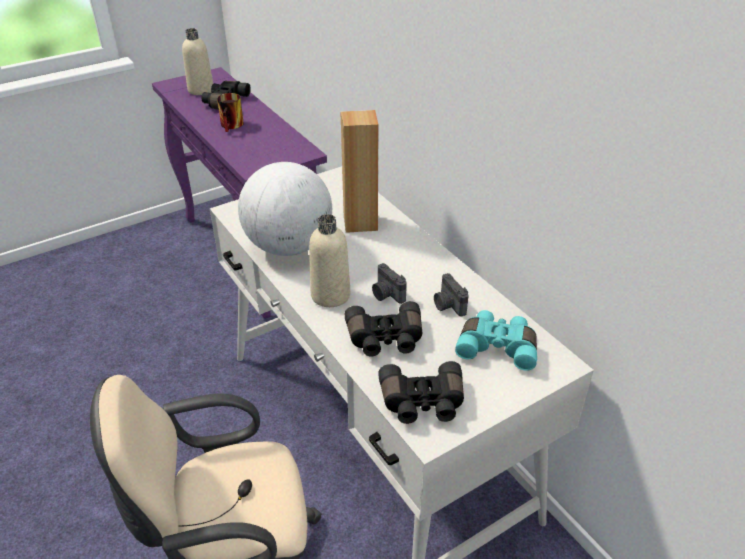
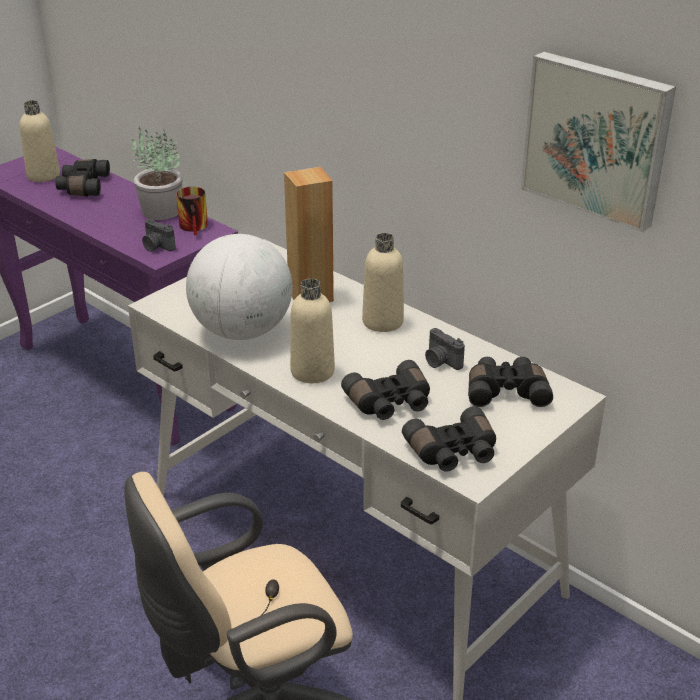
camera: 15 degrees left, 5 degrees down
(233, 126) = (107, 212): mug -> mug (196, 227)
(274, 130) = (160, 211): none -> potted plant
(386, 294) = (372, 361): camera -> camera (157, 247)
(412, 257) = (382, 321): none -> beige bottle
(497, 347) = (506, 391): turquoise binoculars -> black binoculars
(615, 116) = (597, 138): none -> picture

